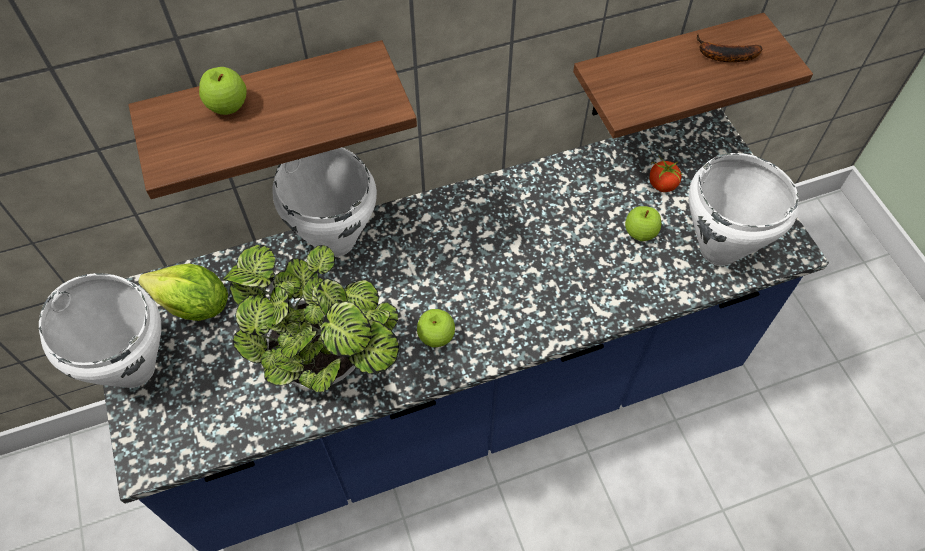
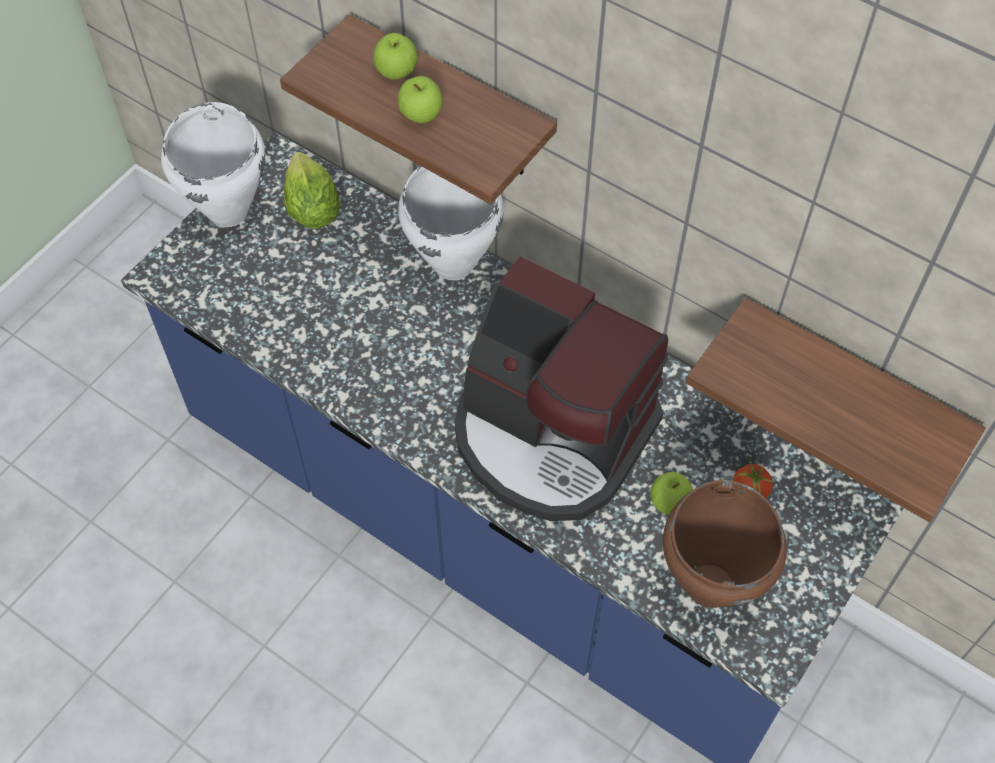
camera: 55 degrees right, 0 degrees up
(328, 361) = (332, 335): potted plant -> none
(436, 336) = (417, 399): apple -> apple (421, 115)
(535, 268) = (551, 435): none -> coffee machine
(719, 251) = (708, 587): white cooking pot -> brown cooking pot
(723, 55) = (878, 419): banana -> none

